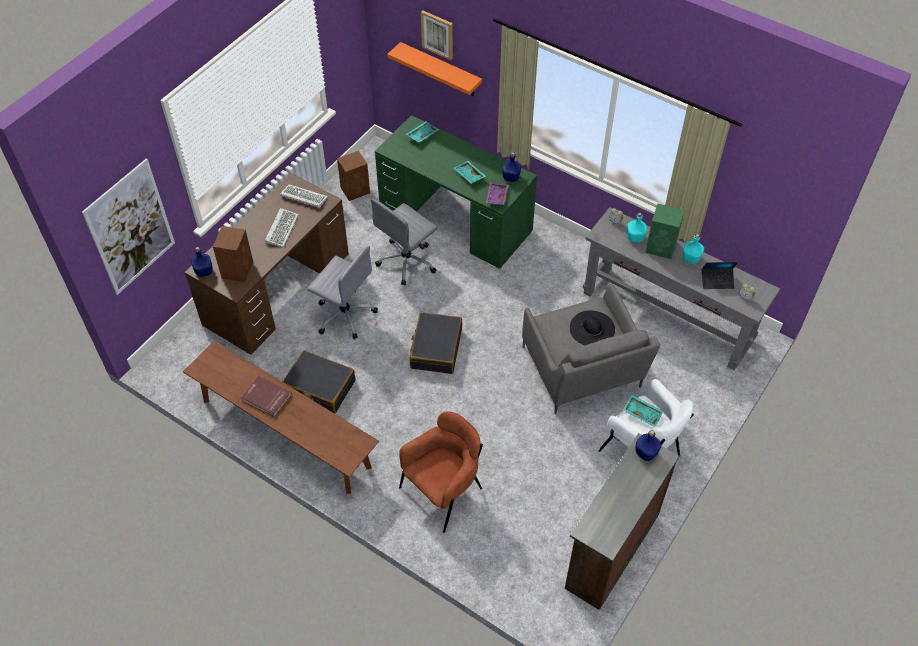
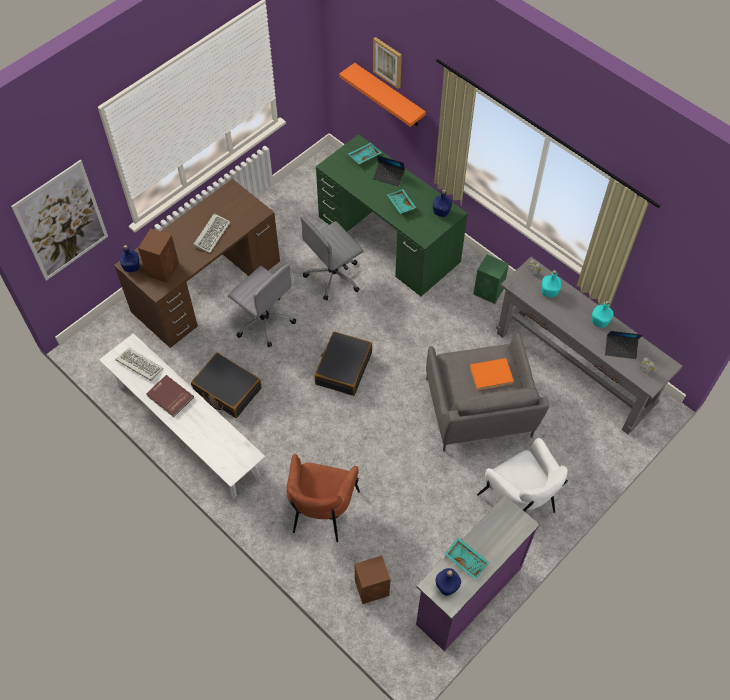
camera: 10 degrees right, 5 degrees up
(285, 433) = (187, 430): brown bench -> white bench
(302, 197) = (238, 205): keyboard -> keyboard (138, 365)
(356, 190) = (299, 197): brown speaker -> brown speaker (373, 588)
(443, 491) = (322, 510): brown armchair -> brown armchair turned 135 degrees clockwise
(451, 151) = (389, 176): none -> laptop
(496, 197) = (422, 230): purple tray -> none
(592, 328) = (491, 375): black hat -> orange book
(610, 550) = (467, 595): brown dresser -> purple dresser
(642, 413) = (521, 468): turquoise tray -> turquoise tray (466, 559)
(645, 453) = (507, 516): blue bottle -> blue bottle (446, 586)
(661, 247) = (573, 306): green speaker -> green speaker (489, 292)

